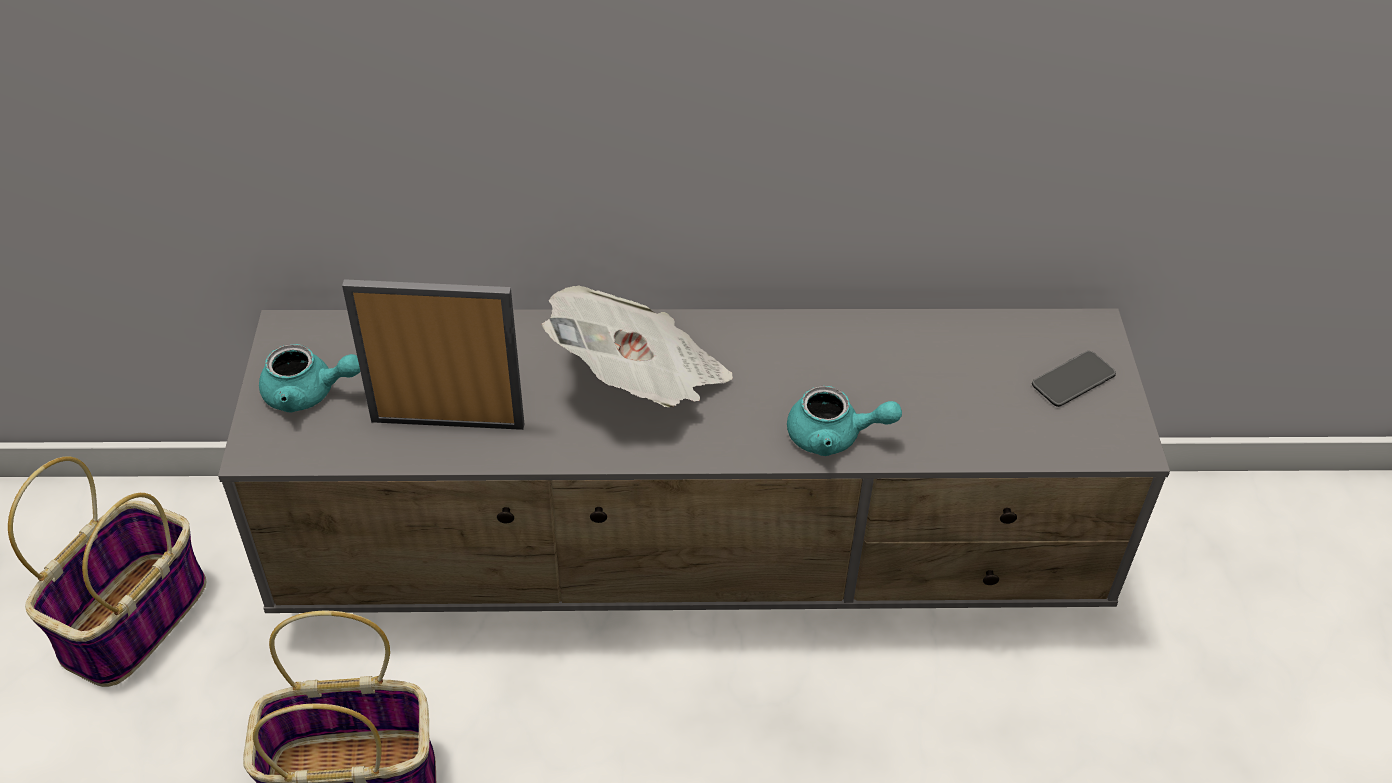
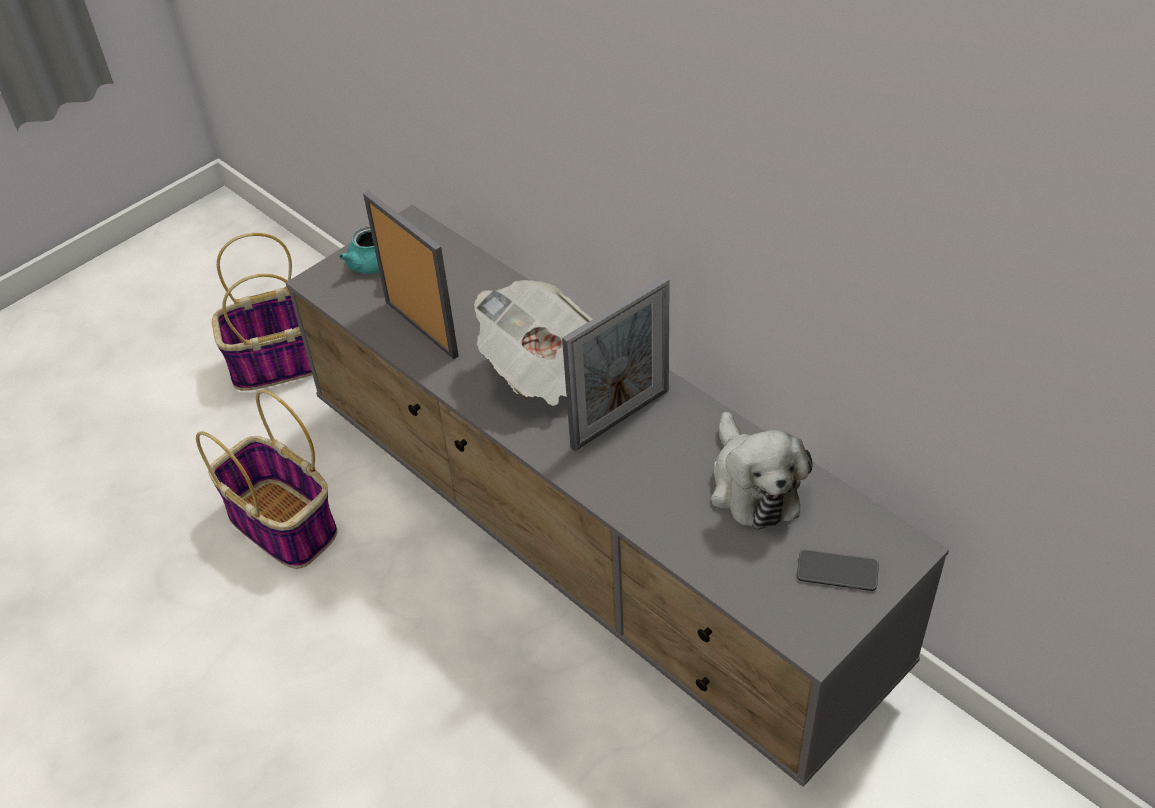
camera: 50 degrees right, 0 degrees up
(752, 378) = (620, 419): none -> picture frame
(834, 436) = (621, 489): turquoise teapot -> none
(929, 358) = (752, 485): none -> plush toy

